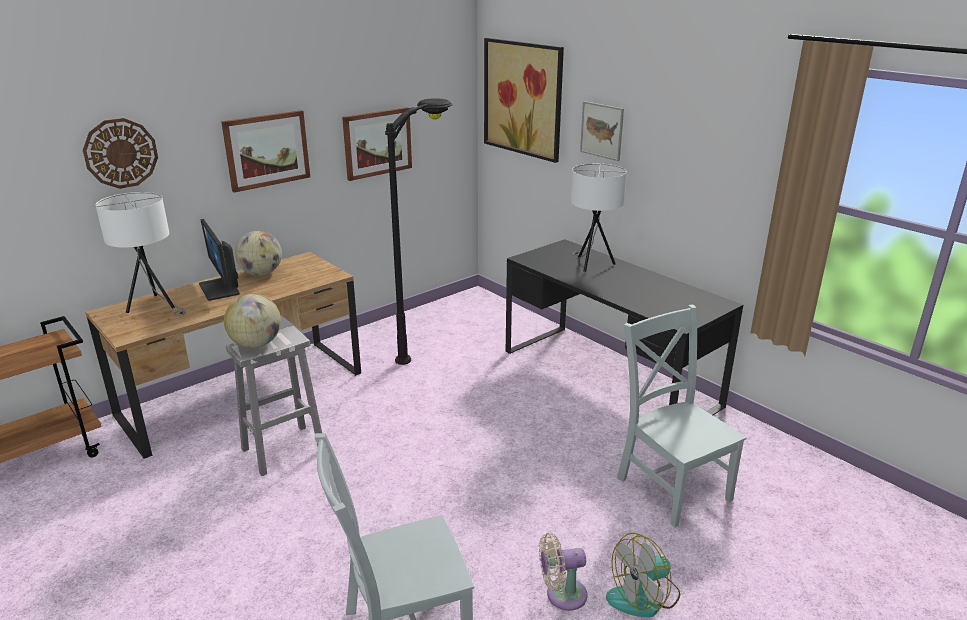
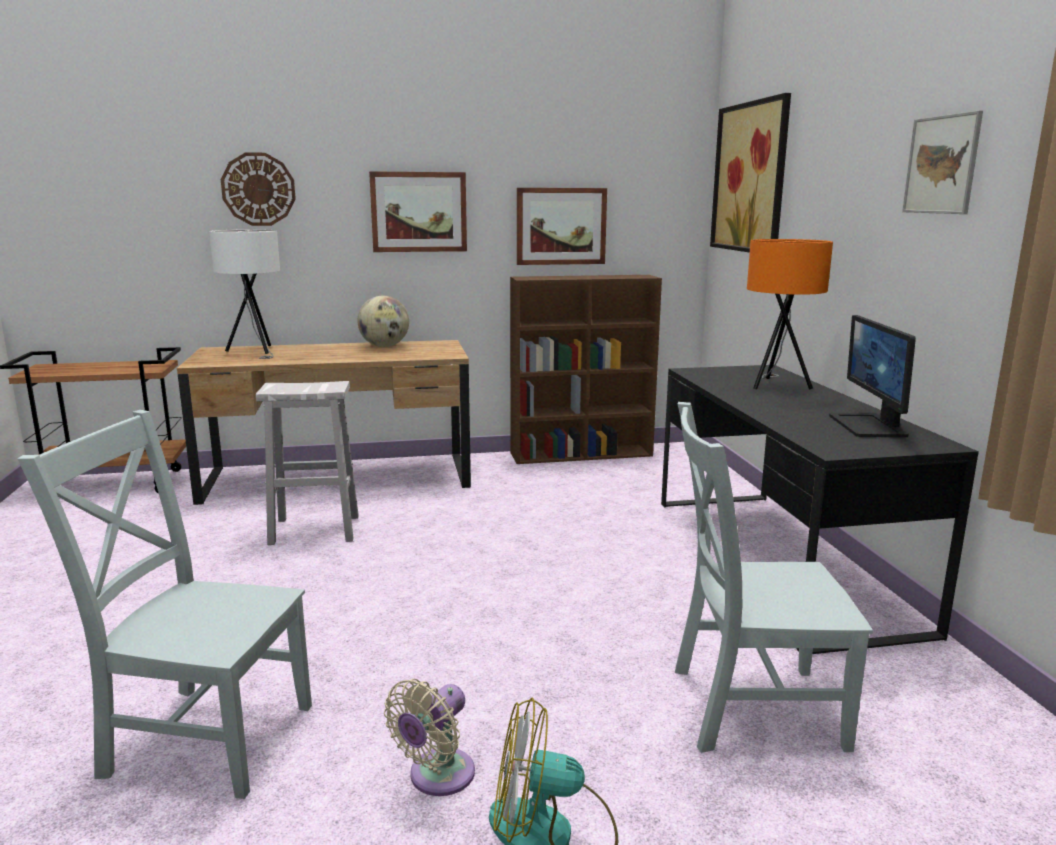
camera: 30 degrees right, 10 degrees down
(220, 289) = (330, 350): monitor -> monitor (869, 426)
(256, 344) = (291, 386): globe -> none
(412, 318) = (582, 454): none -> brown bookcase
(431, 340) = (582, 476): black floor lamp -> none
(562, 595) = (437, 777): beige fan -> beige fan turned 75 degrees counterclockwise
(591, 264) = (777, 386): white table lamp -> orange table lamp
(602, 130) = (823, 198): picture -> picture (941, 165)
(671, 485) = (748, 707): grey chair -> grey chair turned 90 degrees counterclockwise

